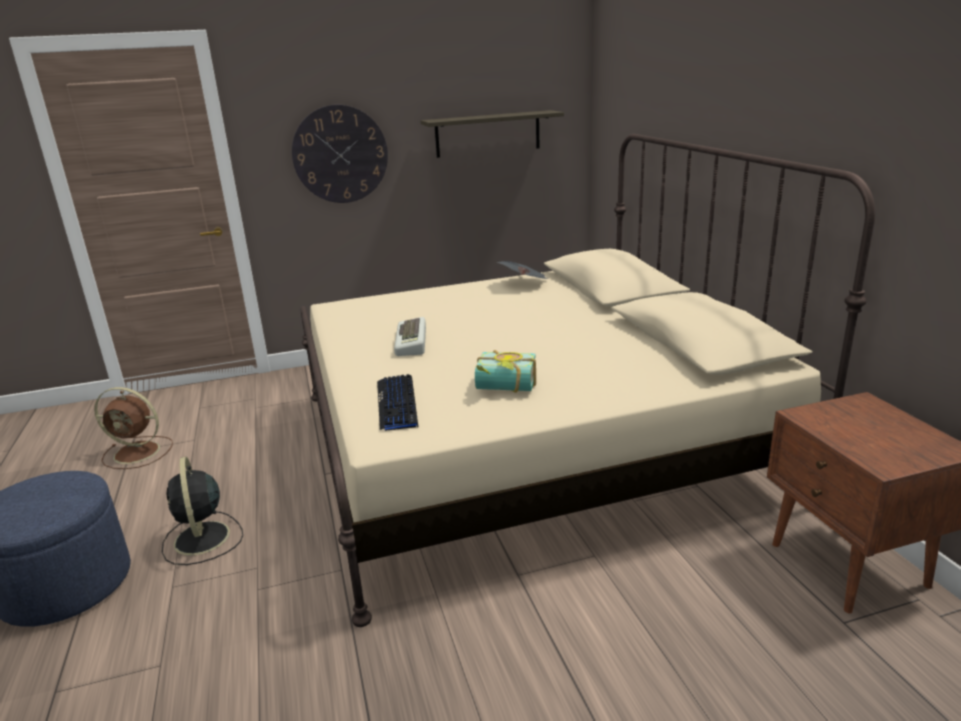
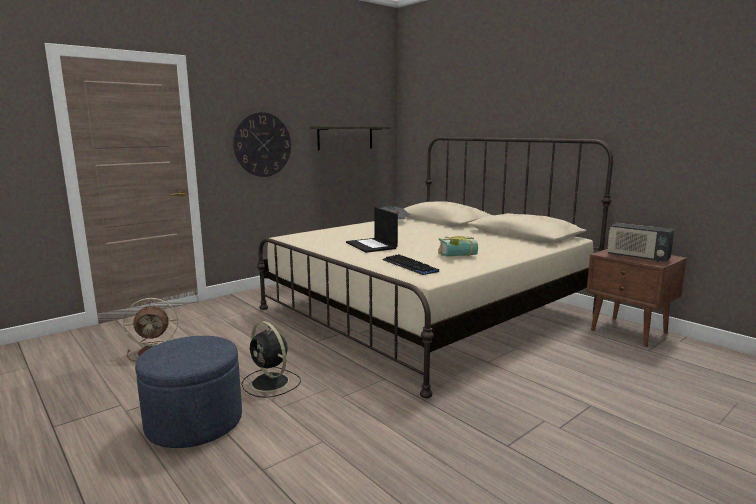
camera: 25 degrees left, 10 degrees down
(413, 342) = (372, 245): keyboard -> laptop
(866, 437) = (637, 257): none -> radio

